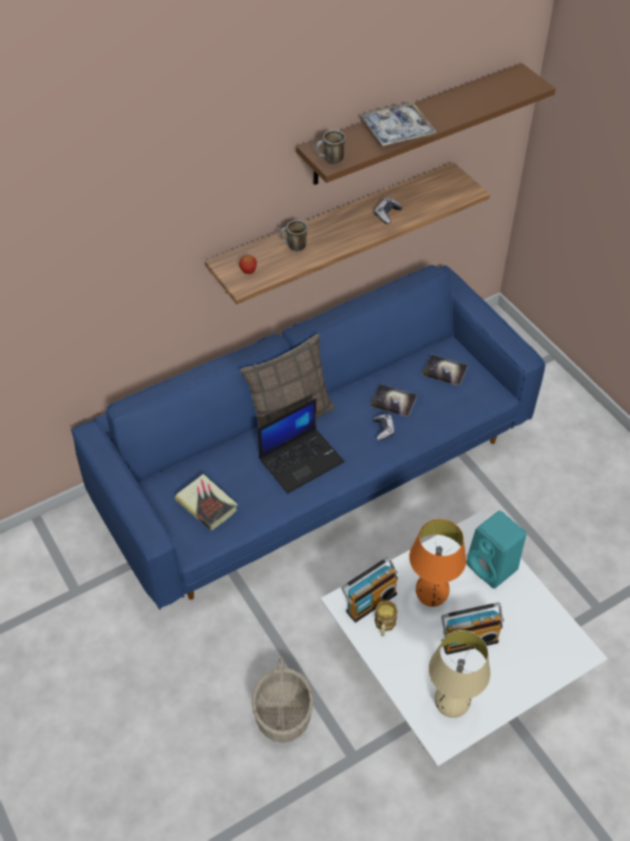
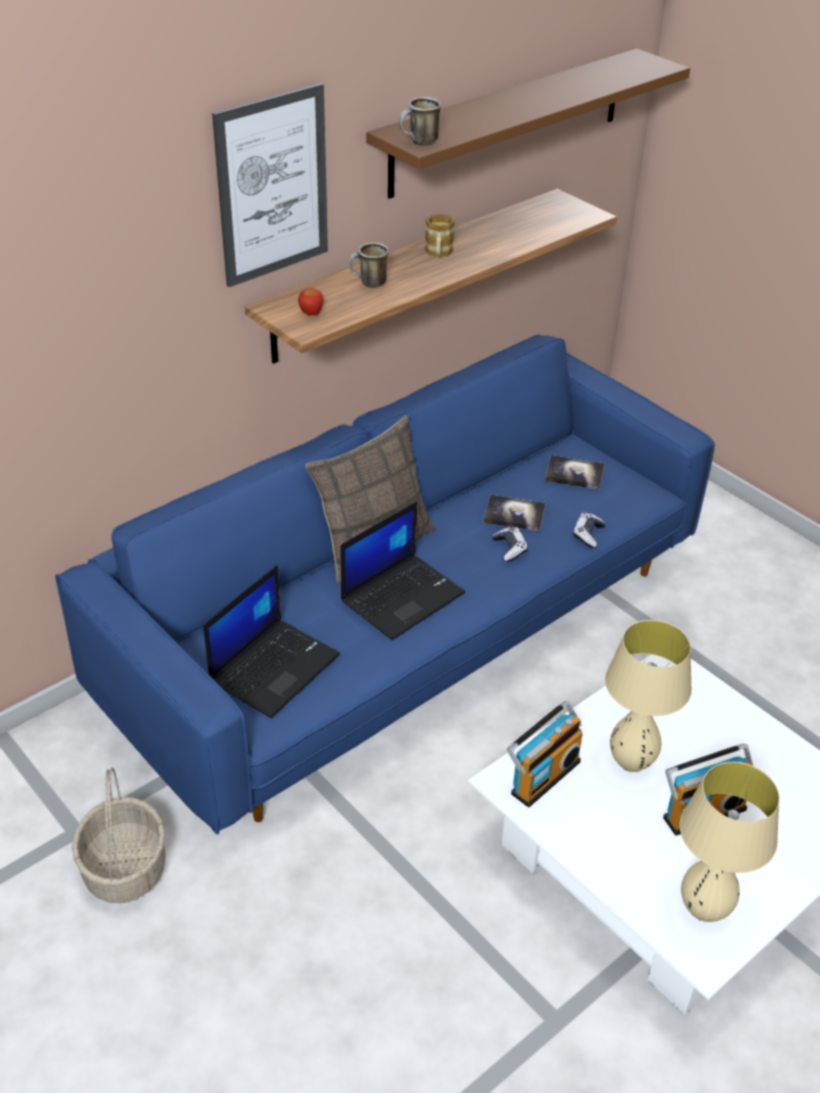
camera: 10 degrees left, 10 degrees down
(206, 505) = (274, 667): book -> laptop
(224, 187) = (272, 186): none -> picture
(282, 714) = (432, 970): basket -> basket (124, 868)
(384, 626) = (573, 807): mug -> mug (438, 253)
(387, 214) = (487, 243): game controller -> game controller (588, 534)
(397, 131) = (500, 112): tray -> none
(430, 599) = (631, 763): orange table lamp -> beige table lamp
(493, 568) = (708, 712): turquoise speaker -> none

